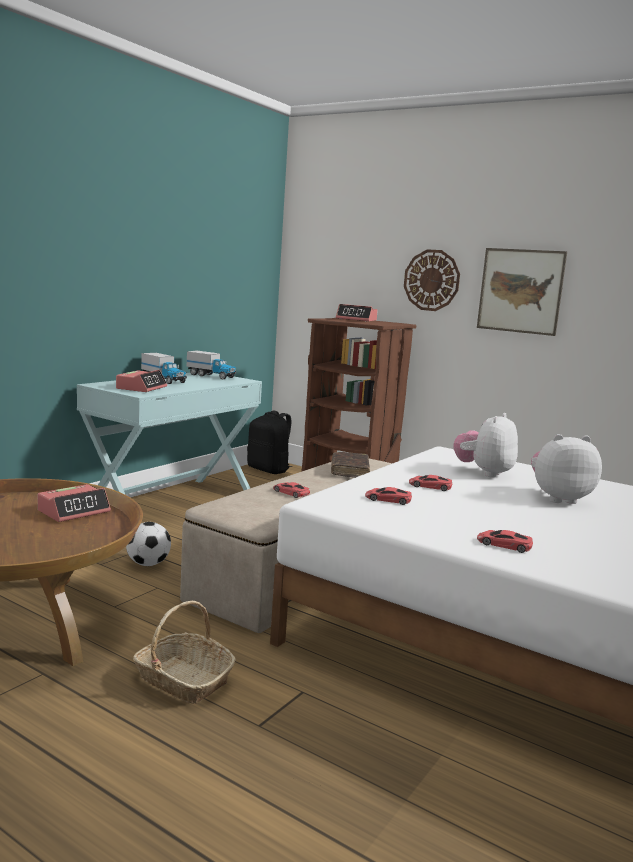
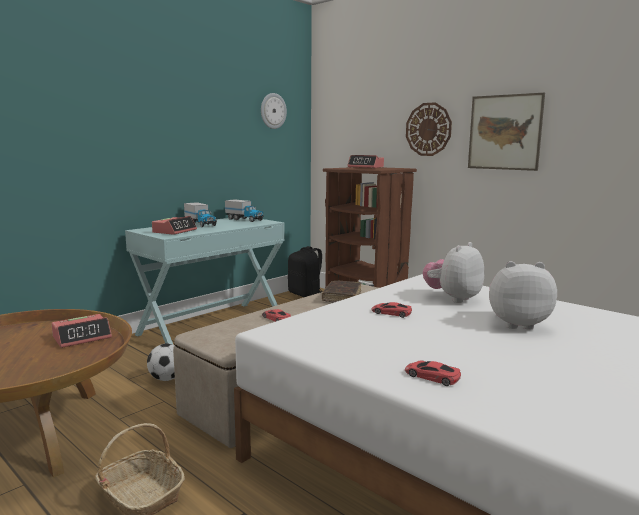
camera: 10 degrees right, 0 degrees up
(241, 243) = (273, 111): none -> wall clock
(388, 499) = (341, 327): red toy car -> none

